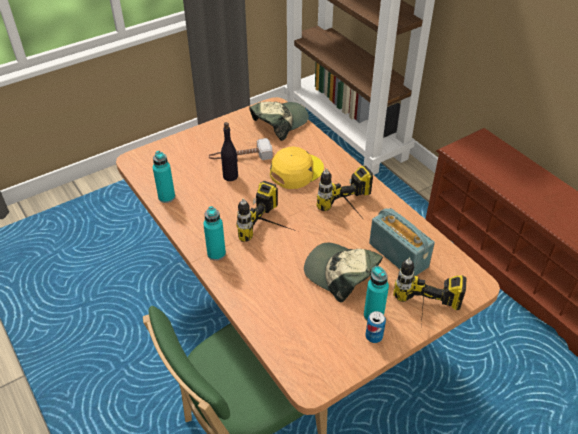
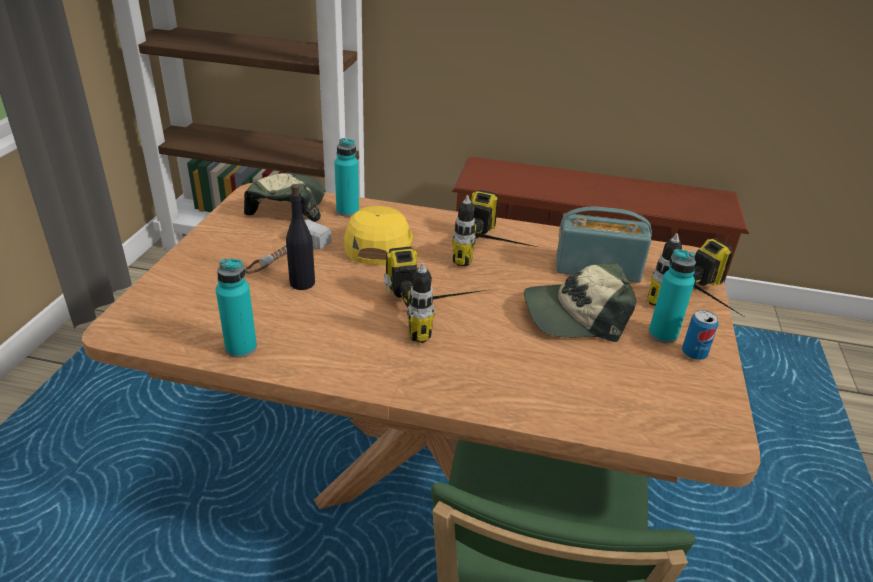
camera: 45 degrees left, 10 degrees down
(216, 254) = (409, 375): turquoise bottle -> turquoise bottle (347, 211)

